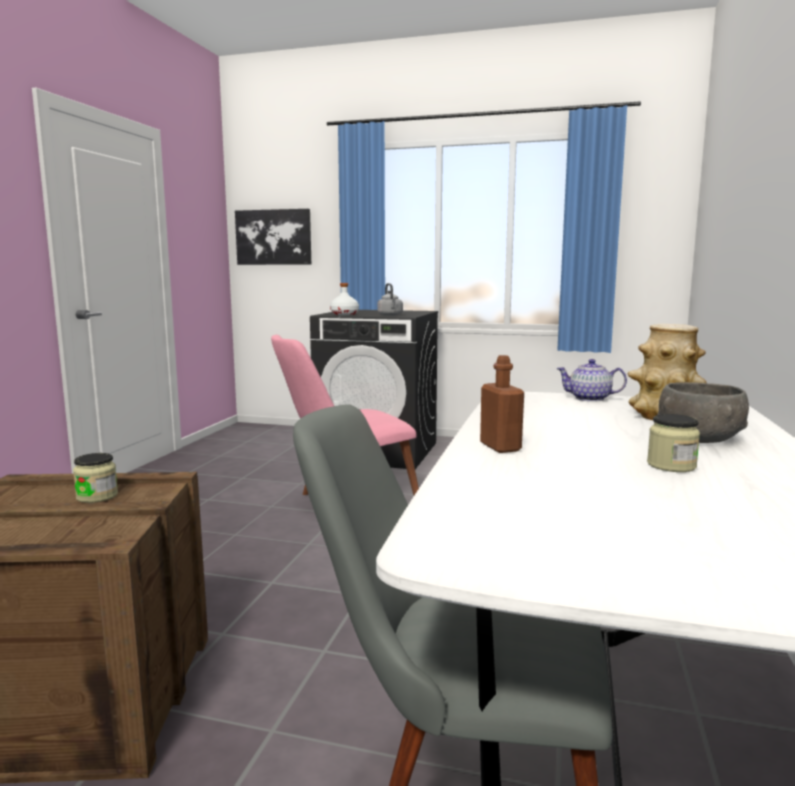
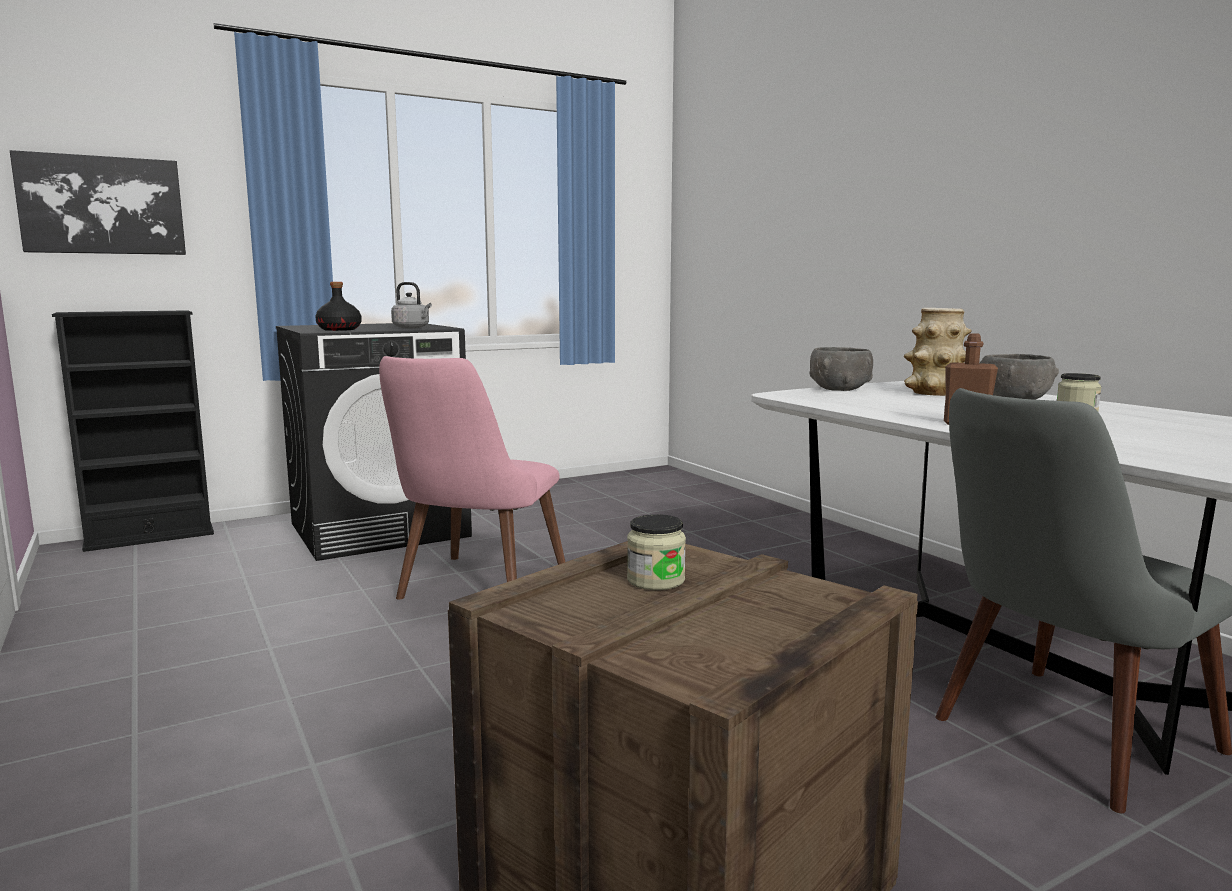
camera: 45 degrees left, 0 degrees up
(278, 429) = (150, 537): none -> black bookcase
(344, 314) = (339, 329): white bottle -> black bottle
(590, 399) = (839, 389): teapot -> grey bowl

